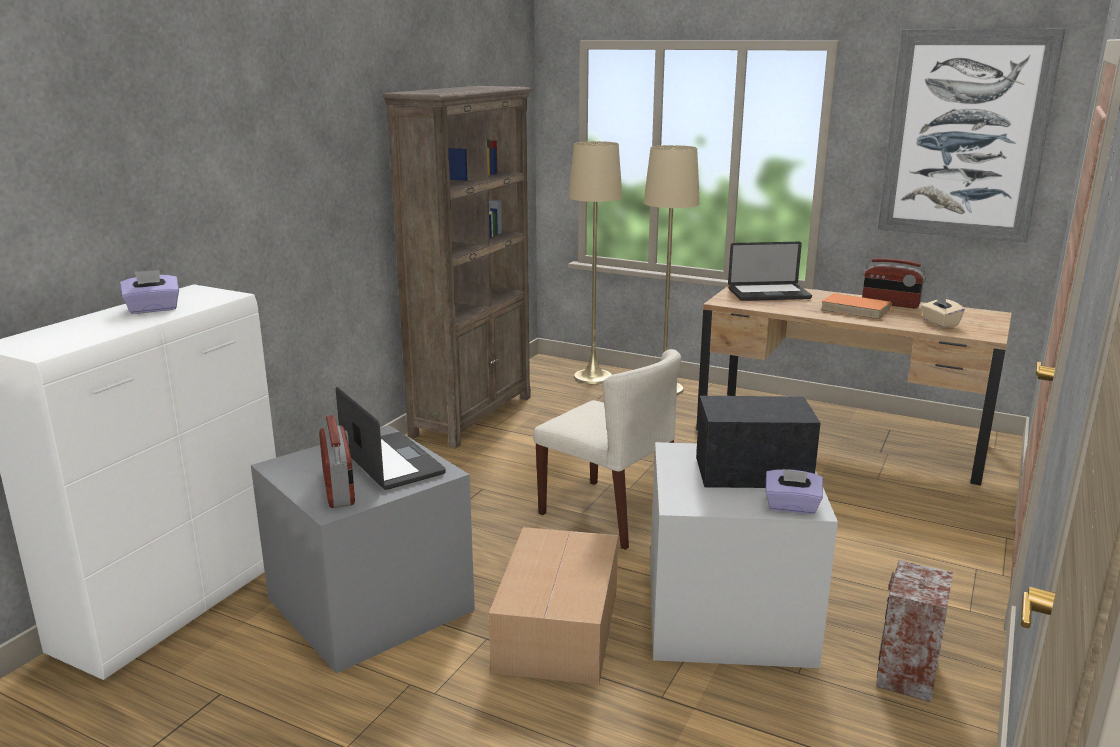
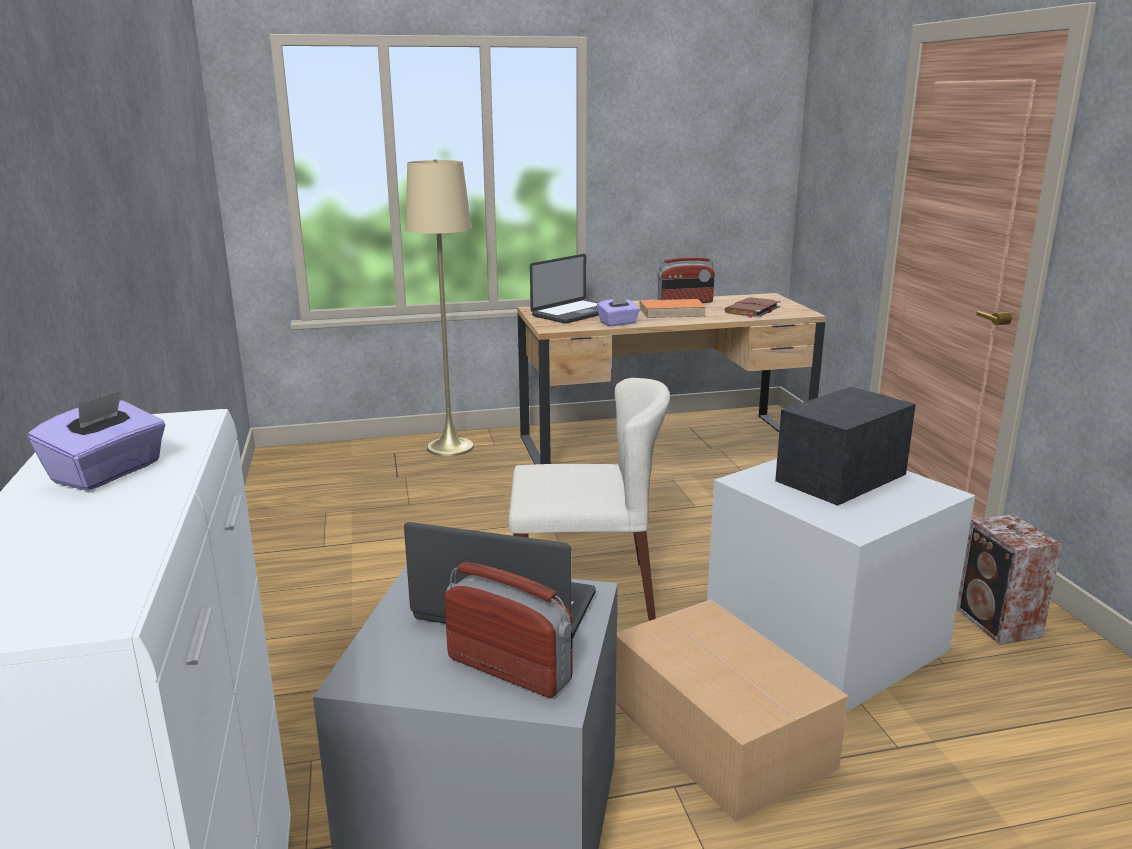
camera: 40 degrees left, 0 degrees up
(473, 415) = (277, 541): brown bookcase -> none
(593, 377) = (358, 455): beige floor lamp -> none
(791, 506) = (926, 496): purple tissue box -> purple tissue box (618, 323)
(939, 323) = (752, 310): beige tissue box -> brown book
(965, 136) = (711, 132): picture -> none

